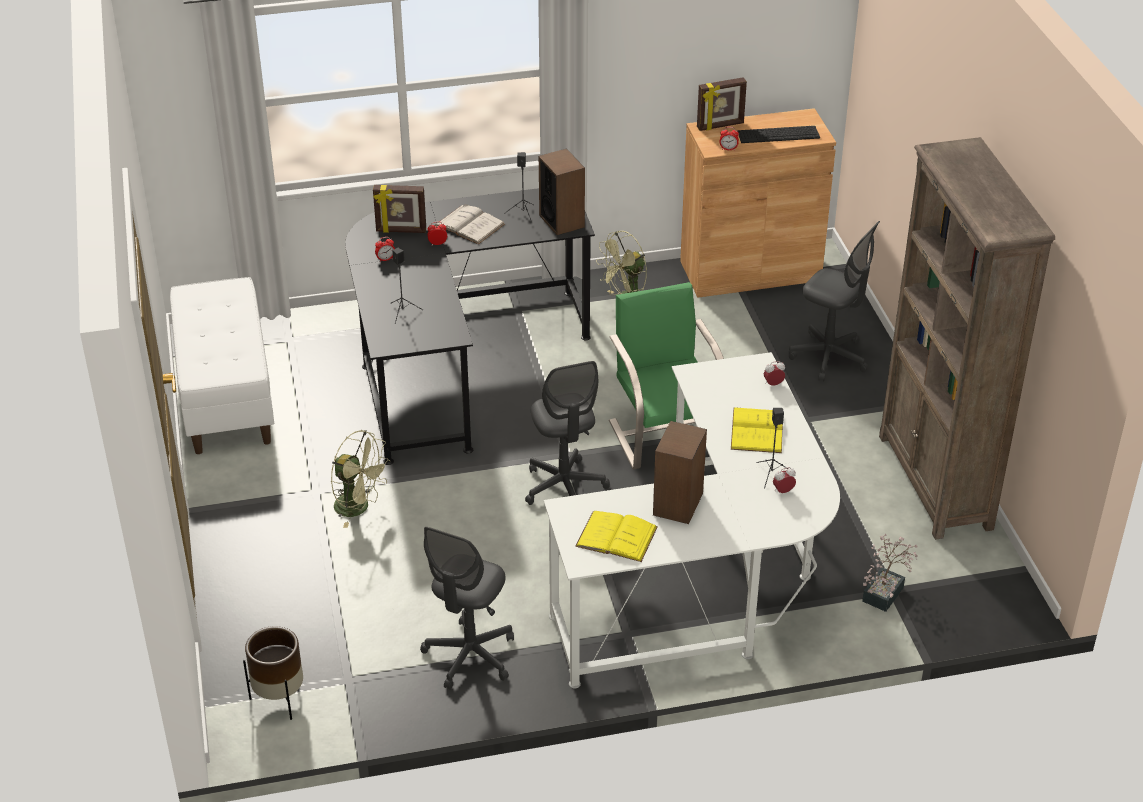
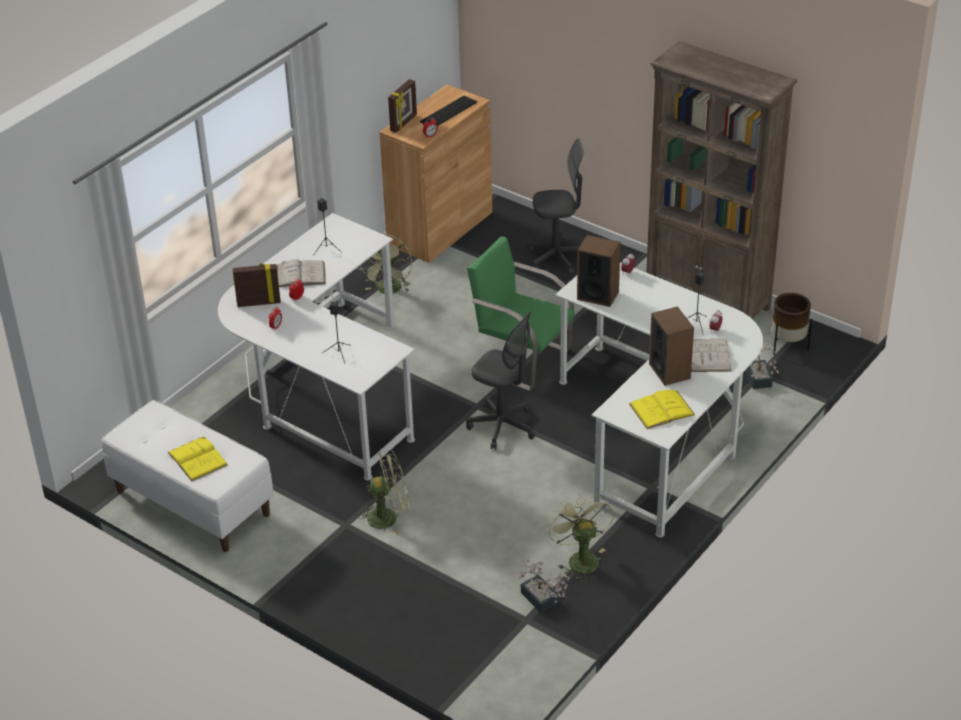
camera: 40 degrees left, 0 degrees up
(280, 699) = (500, 658): brown planter -> brown planter (788, 345)
(384, 672) = (541, 601): none -> potted plant
(401, 231) = (258, 303): picture frame -> picture frame turned 150 degrees counterclockwise
(453, 361) = (322, 390): black desk -> white desk
(470, 656) = (579, 558): grey office chair -> green fan
(562, 221) = (359, 240): speaker -> speaker (597, 295)
(740, 512) = (708, 355): none -> white book
(757, 430) = (654, 304): yellow book -> yellow book (197, 458)

